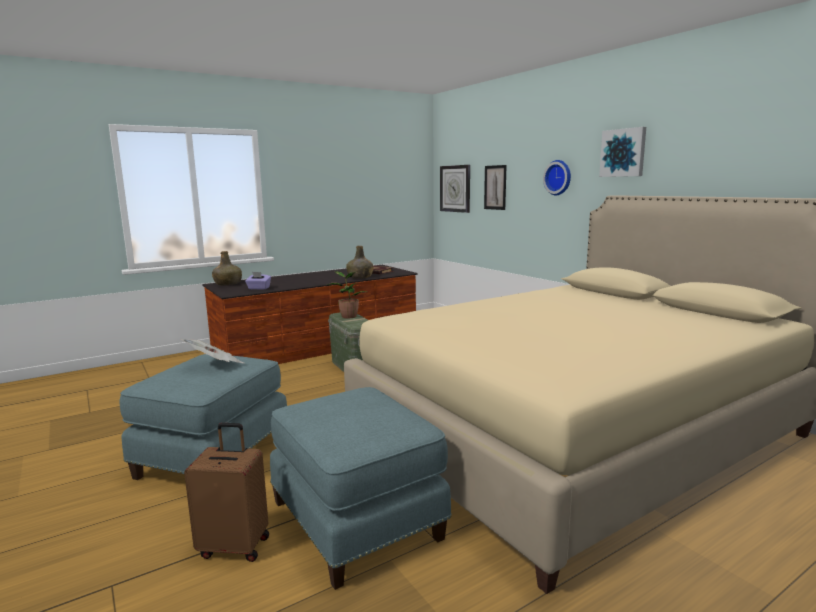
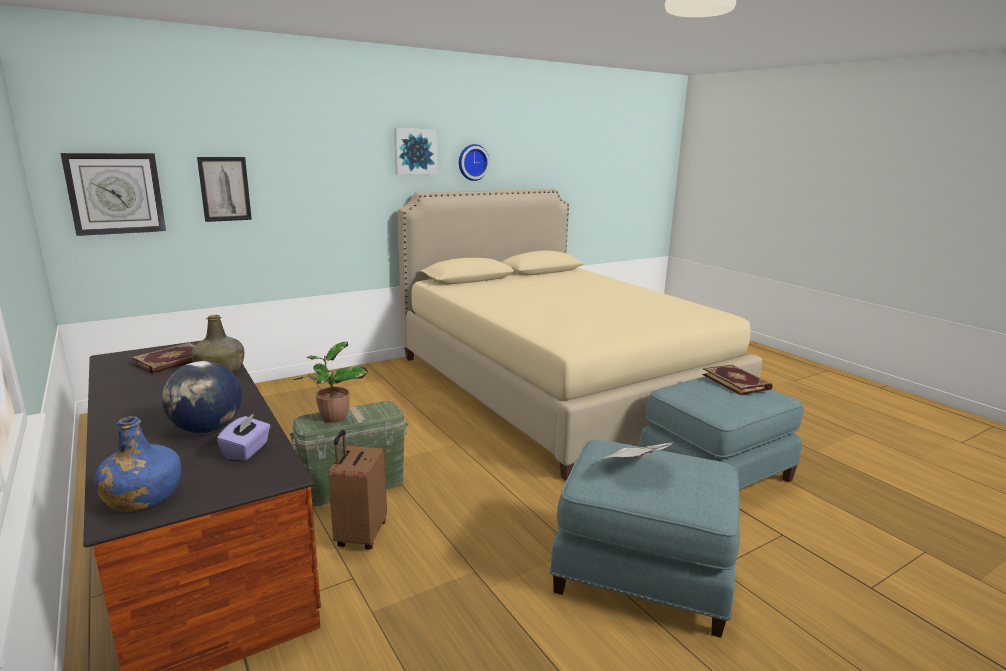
camera: 90 degrees left, 5 degrees up
(228, 284) = (142, 497): green bottle -> blue bottle
(235, 546) = (781, 528): brown suitcase -> brown suitcase (360, 535)
(284, 283) = (206, 429): none -> globe
(382, 422) = (736, 382): none -> book
(559, 177) = (339, 175): wall clock -> wall clock (472, 162)

